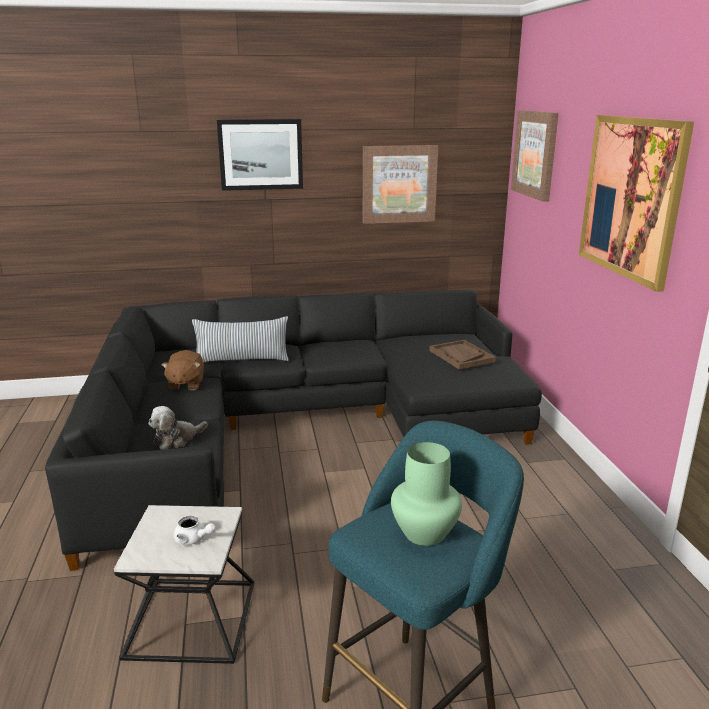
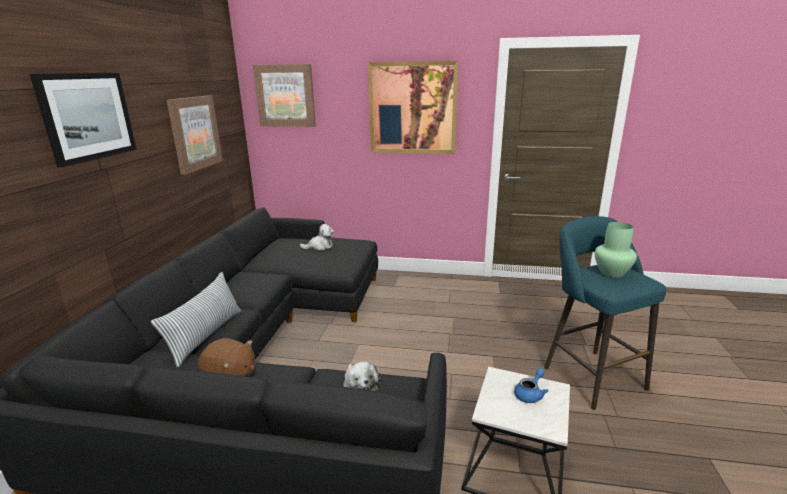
camera: 70 degrees left, 0 degrees up
(193, 539) = (530, 394): white teapot -> blue teapot
(461, 356) = (320, 246): brown tray -> plush toy

